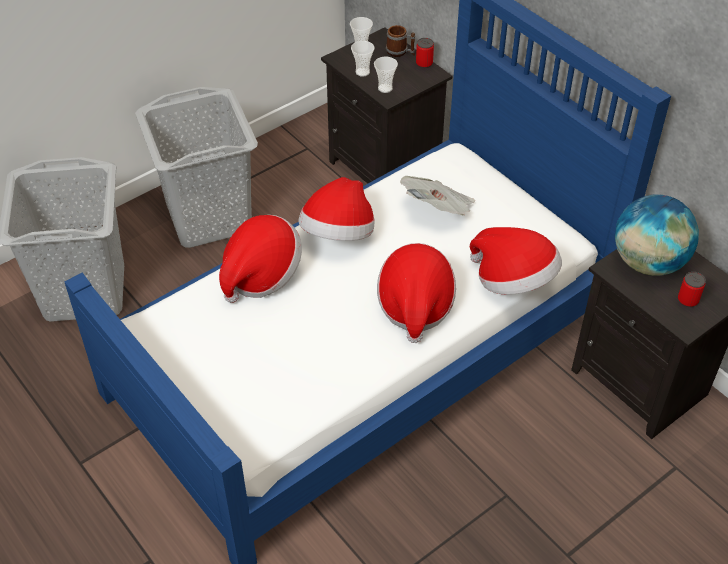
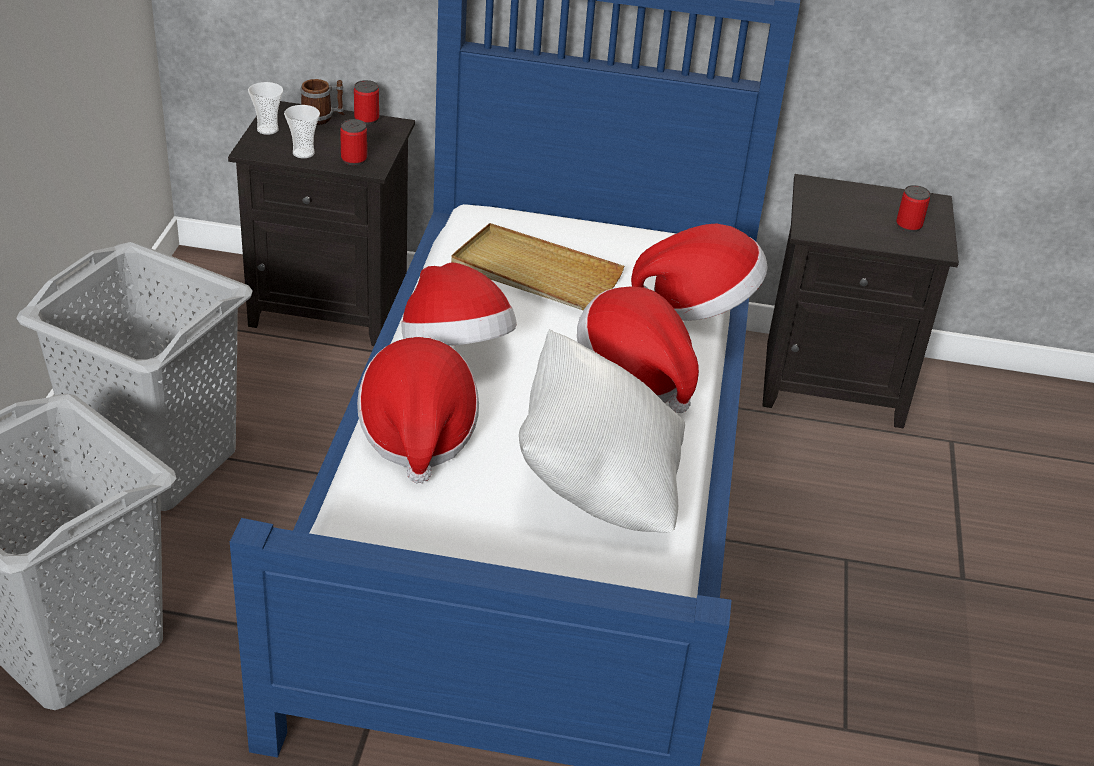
camera: 45 degrees left, 10 degrees down
(317, 357) = (598, 485): none -> white pillow
(385, 88) = (354, 159): cup -> can
(438, 209) = (535, 273): newspaper -> beige tray
(648, 262) = (834, 210): globe -> none

